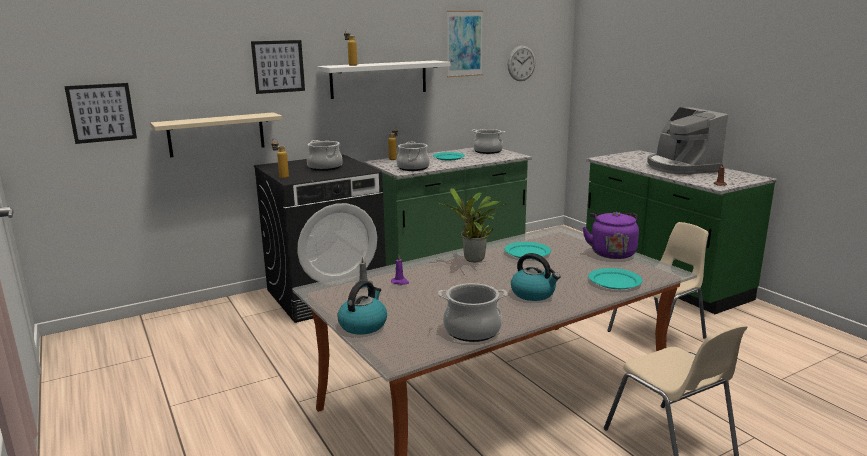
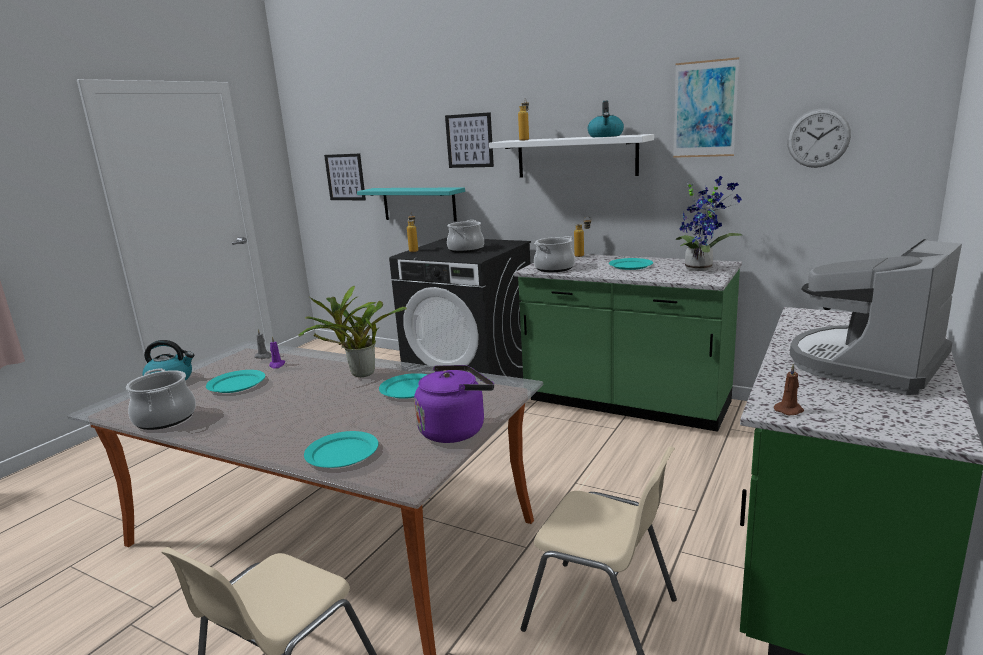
camera: 60 degrees right, 0 degrees up
(216, 134) = (419, 204): beige shelf -> turquoise shelf
(424, 299) = (237, 384): none -> turquoise plate
(488, 151) = (701, 268): cooking pot -> potted plant
(533, 294) = (274, 421): kettle -> kettle (605, 136)

